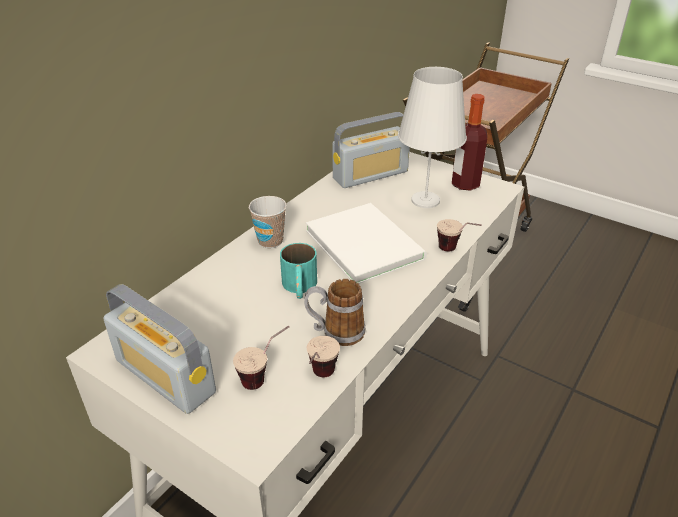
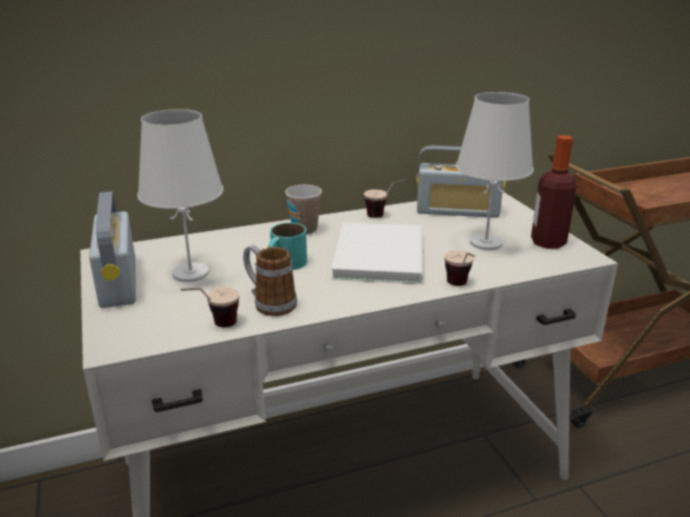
camera: 35 degrees right, 10 degrees down
(226, 333) = (191, 273): none -> white table lamp
(265, 376) = (179, 308): cup -> cup (384, 215)

